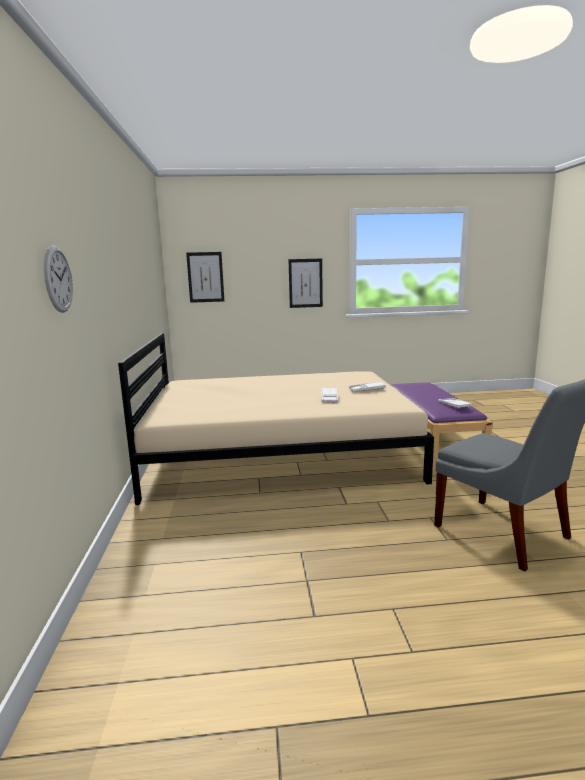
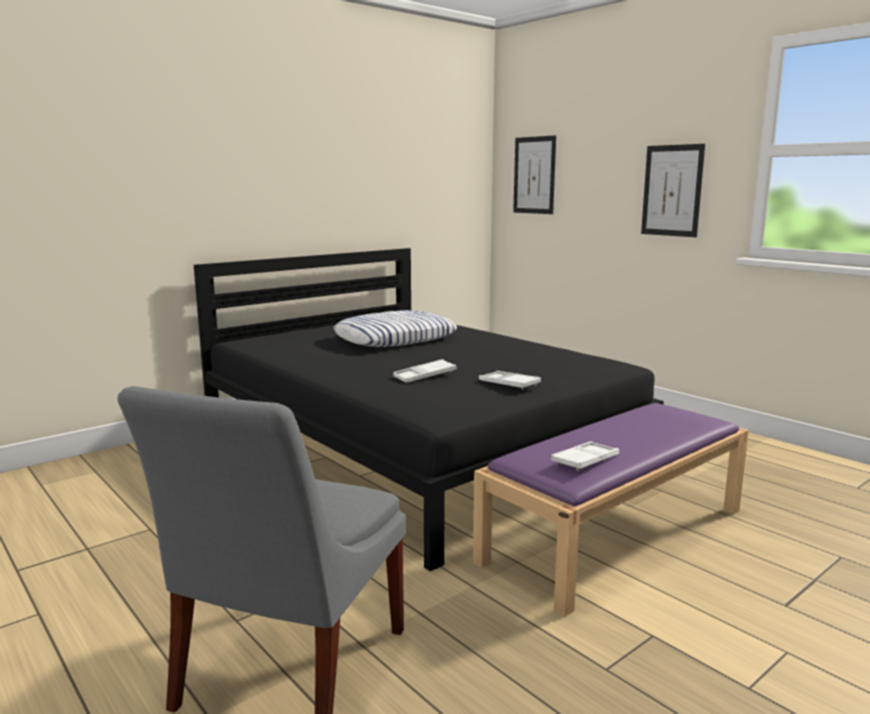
camera: 55 degrees right, 0 degrees up
(58, 279) = (54, 169): wall clock -> none
(236, 390) = (395, 338): none -> pillow
(278, 452) = (416, 445): beige bed -> black bed

